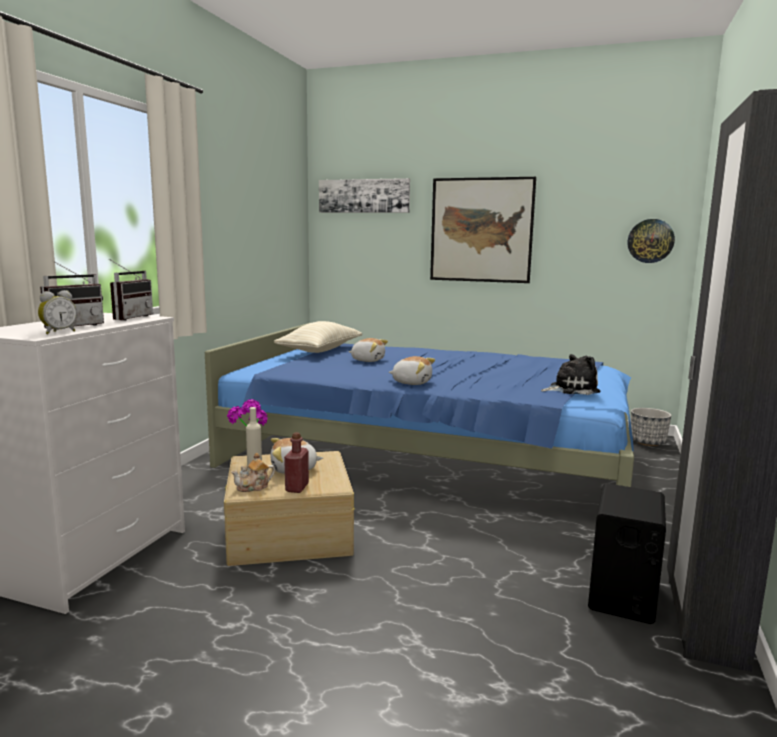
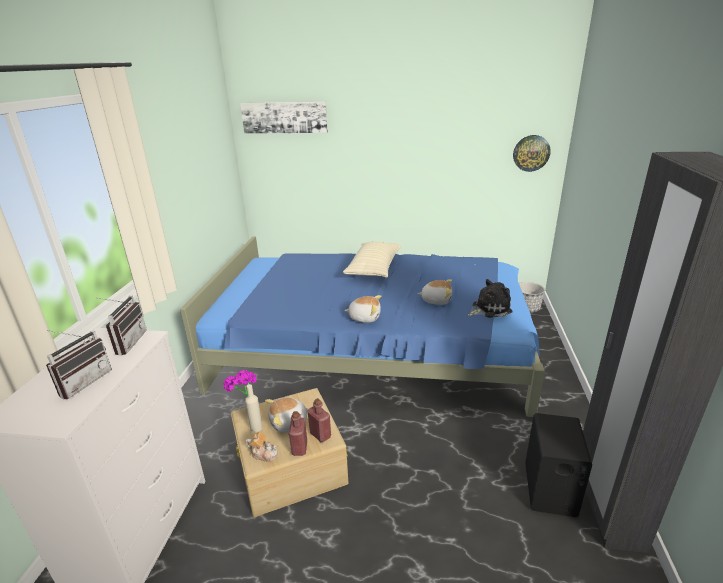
camera: 10 degrees left, 15 degrees up
(58, 332) = (78, 405): alarm clock -> none
(253, 487) = (264, 454): teapot -> teapot turned 120 degrees counterclockwise
(320, 351) = (270, 270): beige pillow -> beige pillow (374, 269)
(326, 481) = (320, 435): none -> red bottle
(368, 360) = (316, 282): plush toy -> plush toy (436, 300)
(481, 230) = (392, 146): picture -> none

